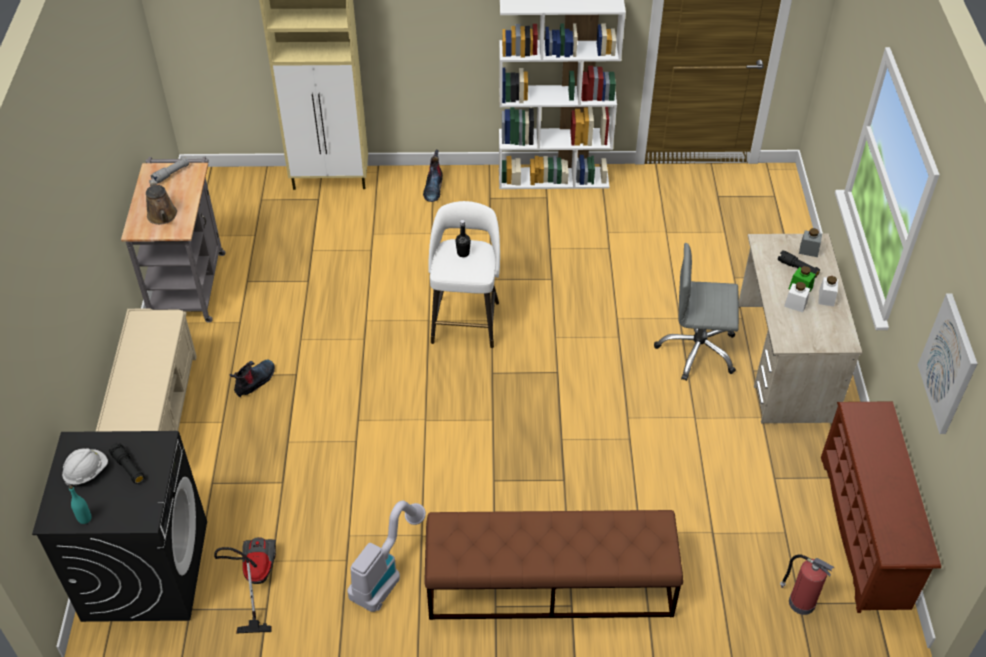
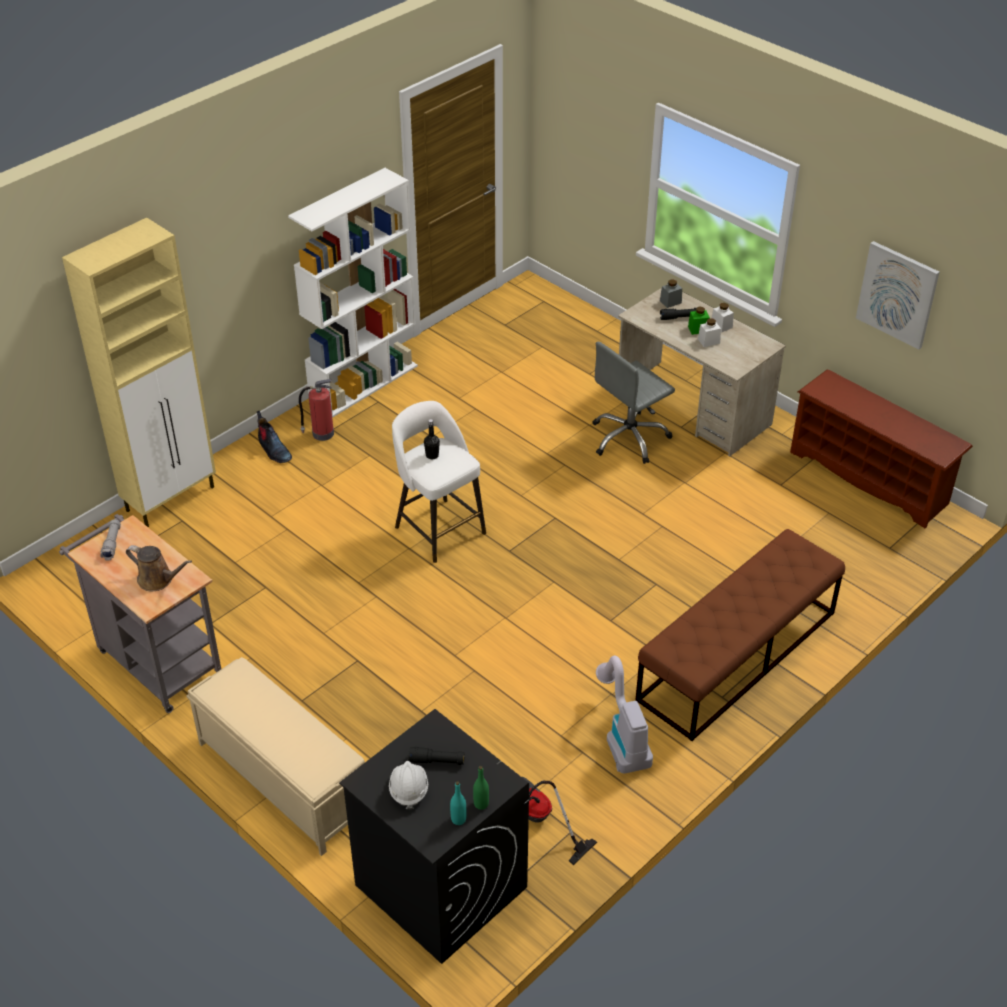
camera: 45 degrees left, 5 degrees down
(111, 520) = (481, 804): none -> green bottle
(255, 381) = (330, 690): boot -> none
(800, 602) = (889, 546): fire extinguisher -> fire extinguisher (321, 433)

